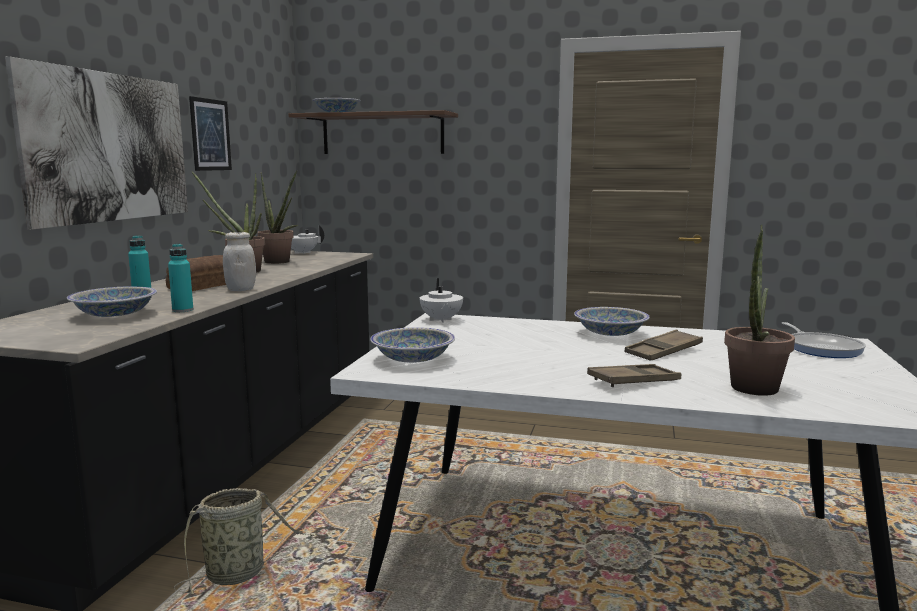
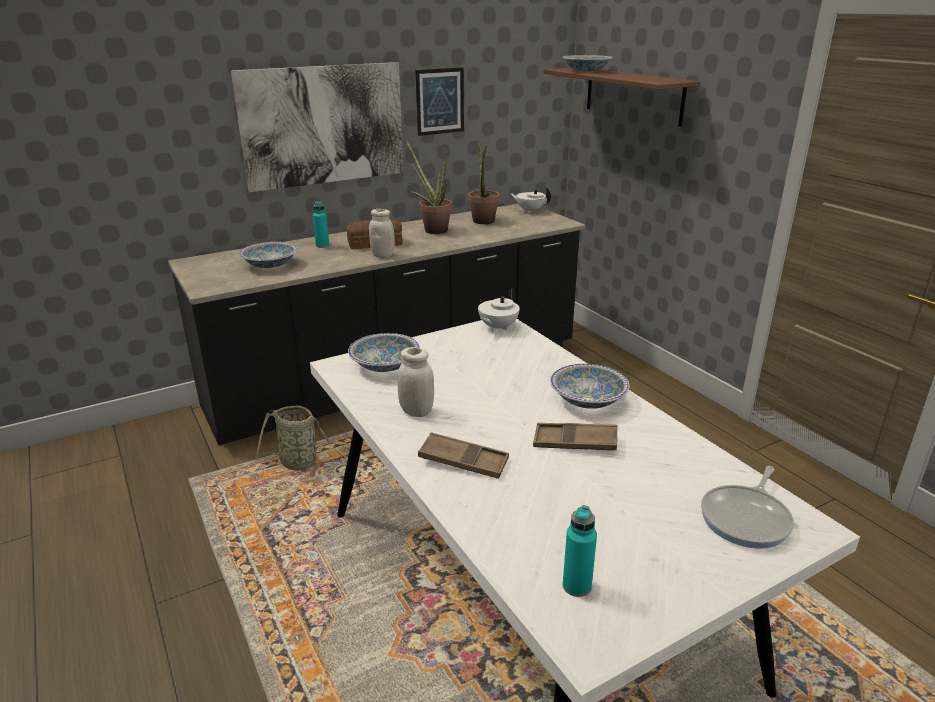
camera: 45 degrees right, 15 degrees up
(182, 310) = (307, 271): turquoise bottle -> turquoise bottle (576, 586)
(522, 372) = (416, 411): none -> white jar
(753, 391) = (521, 523): potted plant -> none

